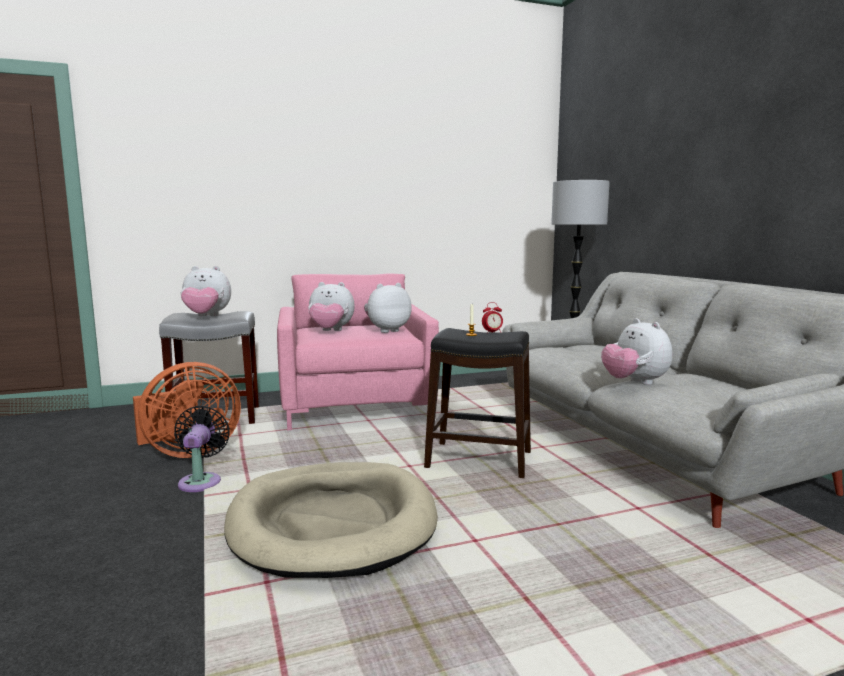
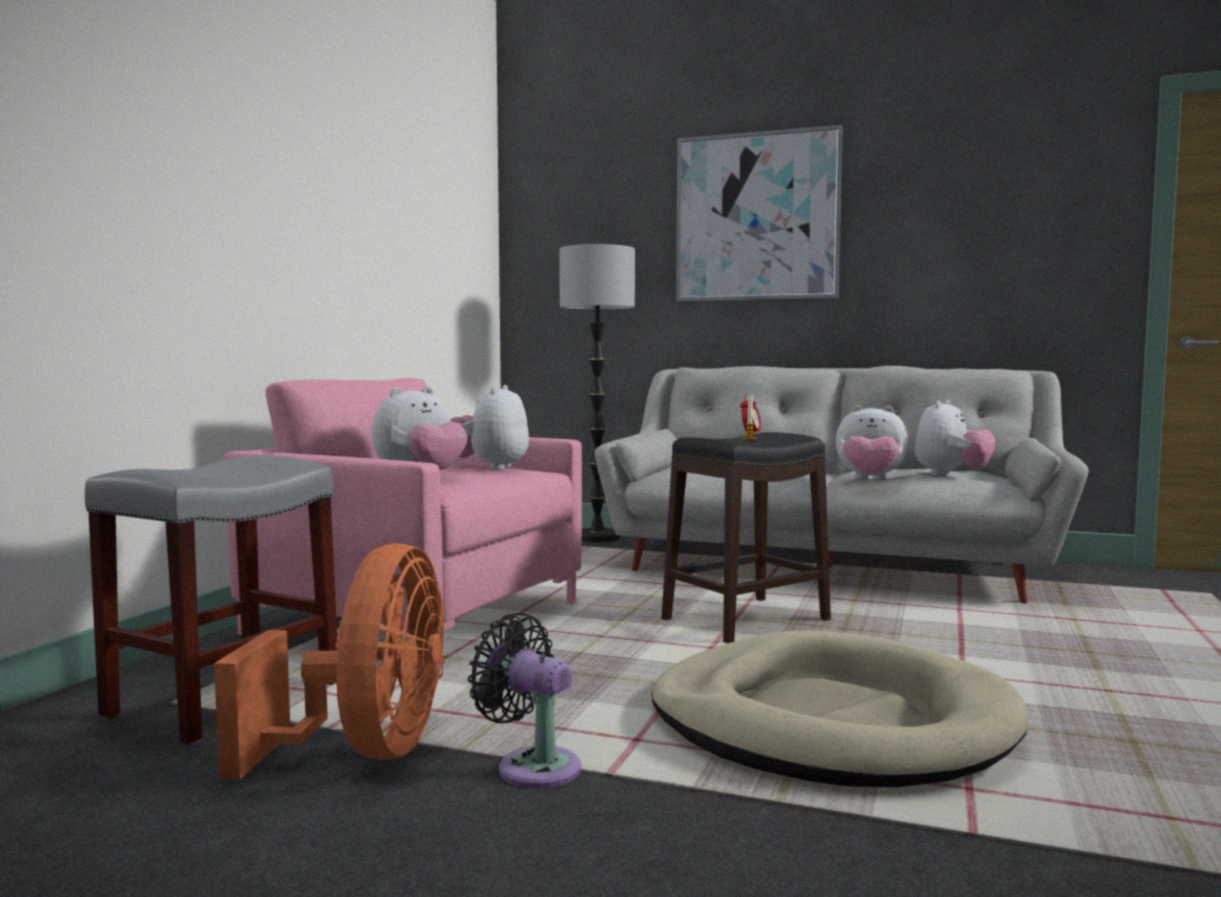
camera: 50 degrees left, 5 degrees down
(206, 316) = (223, 469): plush toy -> plush toy (951, 474)
(689, 148) = (757, 217): none -> picture

